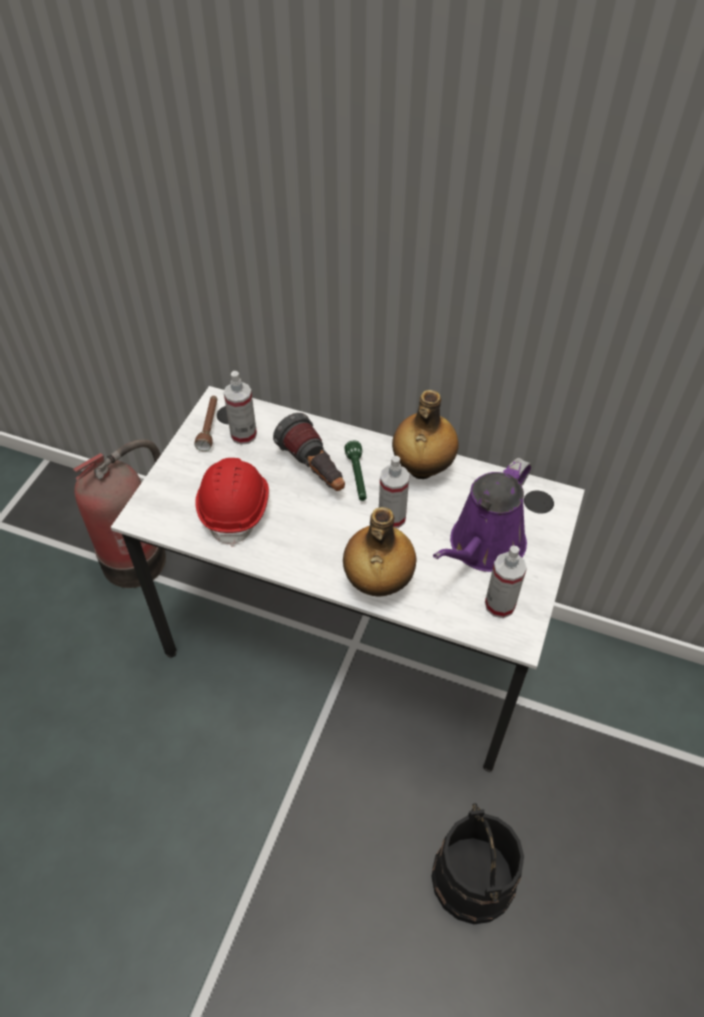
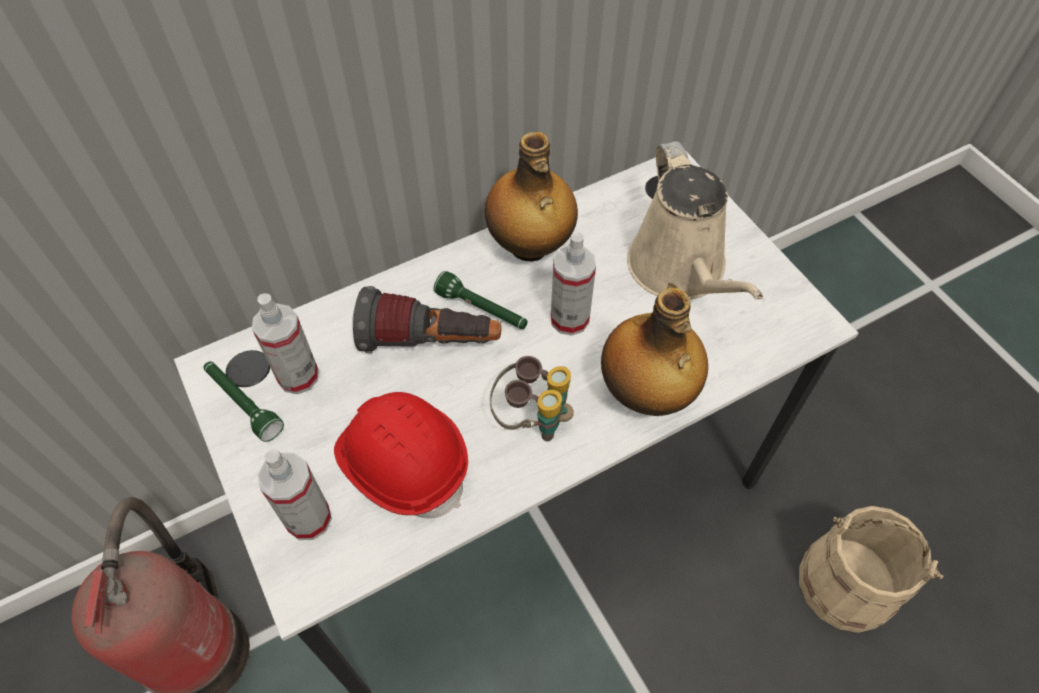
camera: 50 degrees left, 5 degrees up
(209, 427) = (243, 404): brown flashlight -> green flashlight
(312, 542) = (532, 418): none -> binoculars
(472, 879) = (846, 584): black bucket -> beige bucket
(483, 547) = (680, 270): purple watering can -> beige watering can
(500, 605) = (763, 309): spray bottle -> spray bottle (308, 519)

